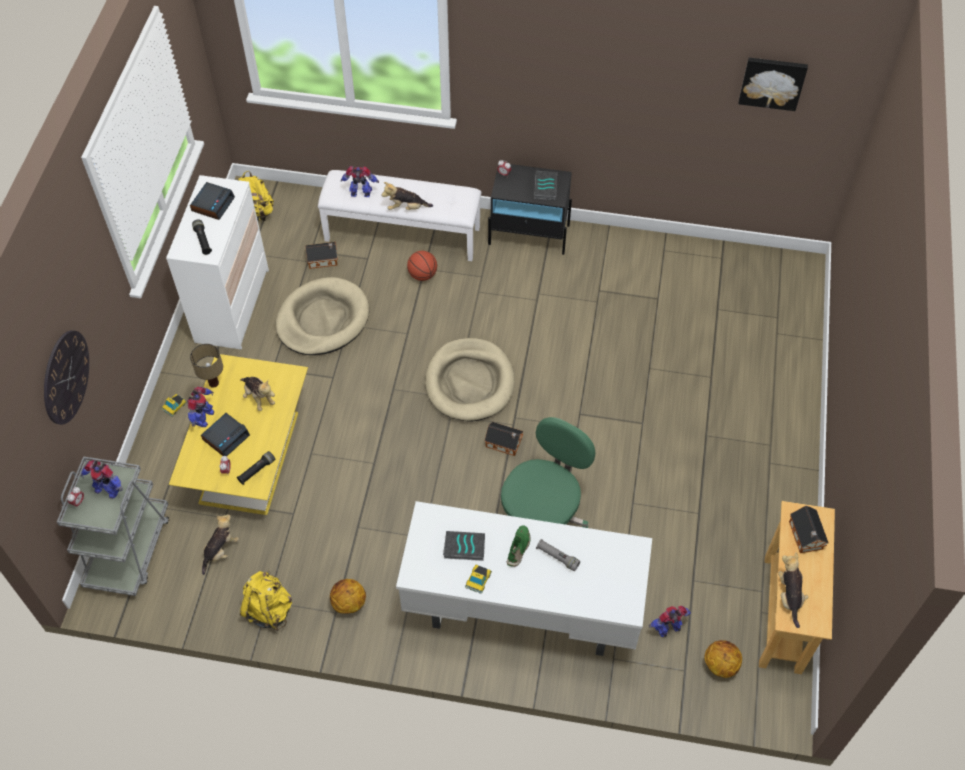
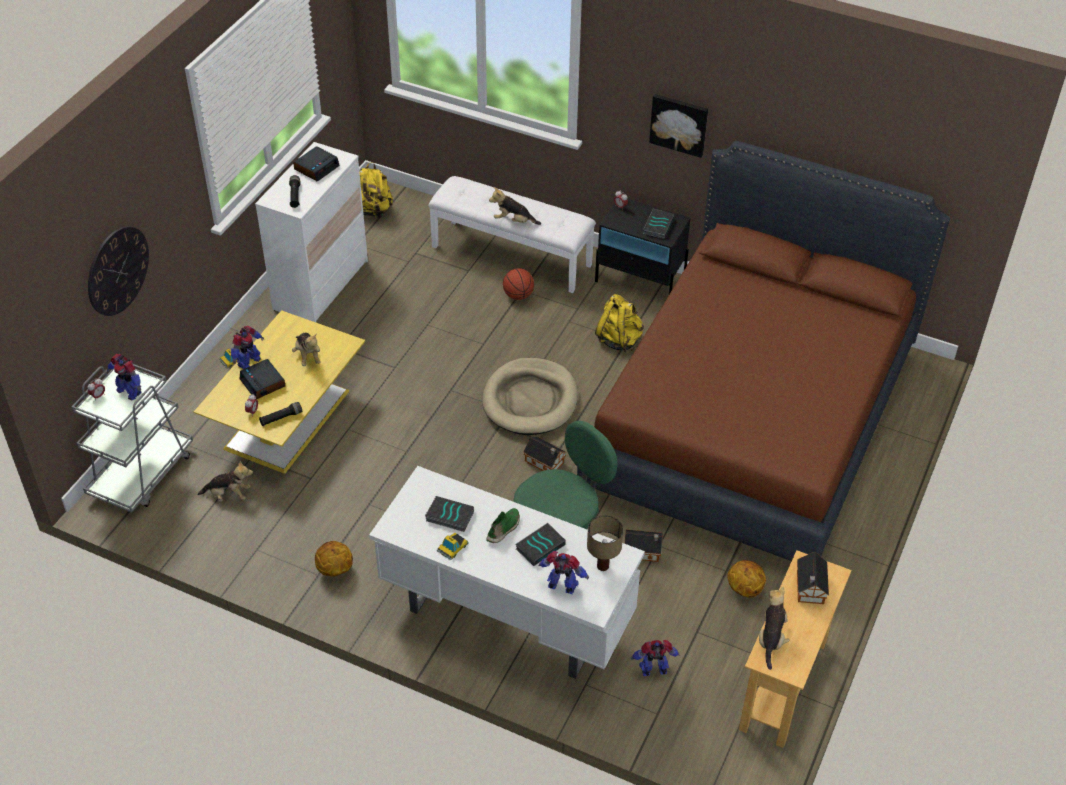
camera: 15 degrees right, 10 degrees down
(213, 383) = (269, 335): table lamp -> table lamp (602, 566)
(221, 550) = (228, 494): plush toy -> plush toy turned 45 degrees clockwise
(226, 437) = (263, 383): alarm clock -> alarm clock turned 90 degrees clockwise
(269, 609) = (255, 557): yellow backpack -> yellow backpack (619, 340)
(322, 319) = (404, 315): beige dog bed -> none
(324, 260) = (425, 263): toy house -> toy house (643, 551)
(361, 194) = (473, 200): toy robot -> toy robot (562, 586)
(557, 557) = (540, 546): grey flashlight -> book
(673, 354) = (752, 419): none -> brown bed
(720, 665) = (697, 717): basketball -> basketball (744, 589)
(772, 82) = (894, 142): picture -> picture (679, 124)

